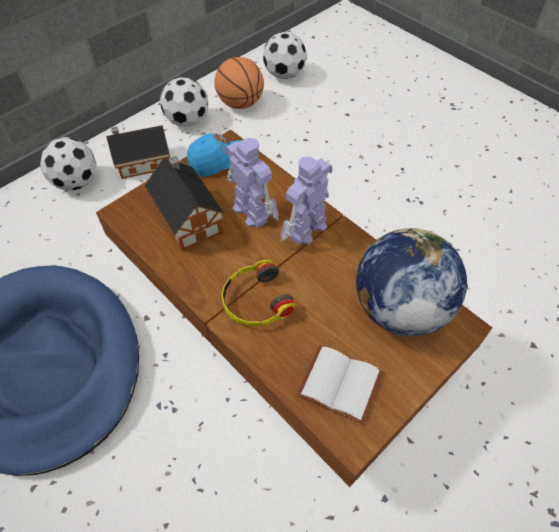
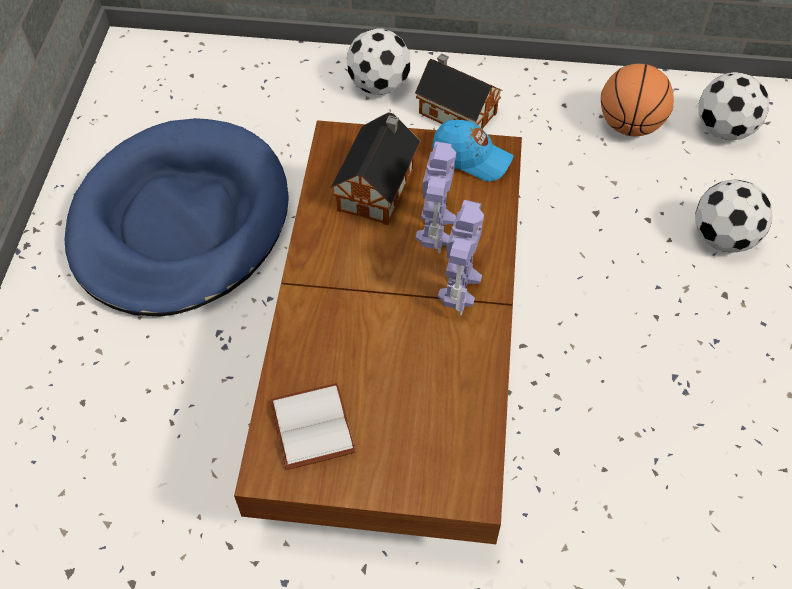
camera: 50 degrees right, 0 degrees up
(188, 120) = (551, 103): football -> football (724, 238)
(255, 301) = (338, 303): headphones -> none
(306, 229) = (460, 286): toy robot -> toy robot turned 105 degrees clockwise
(399, 308) = (442, 424): globe -> none

